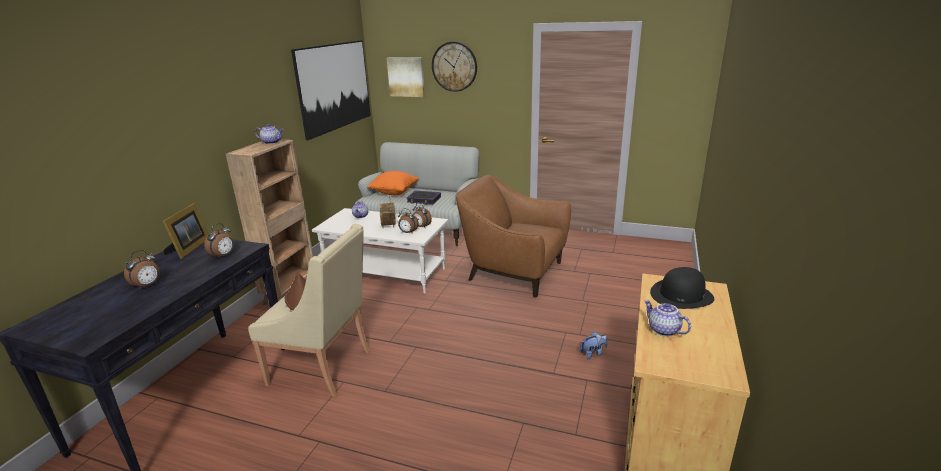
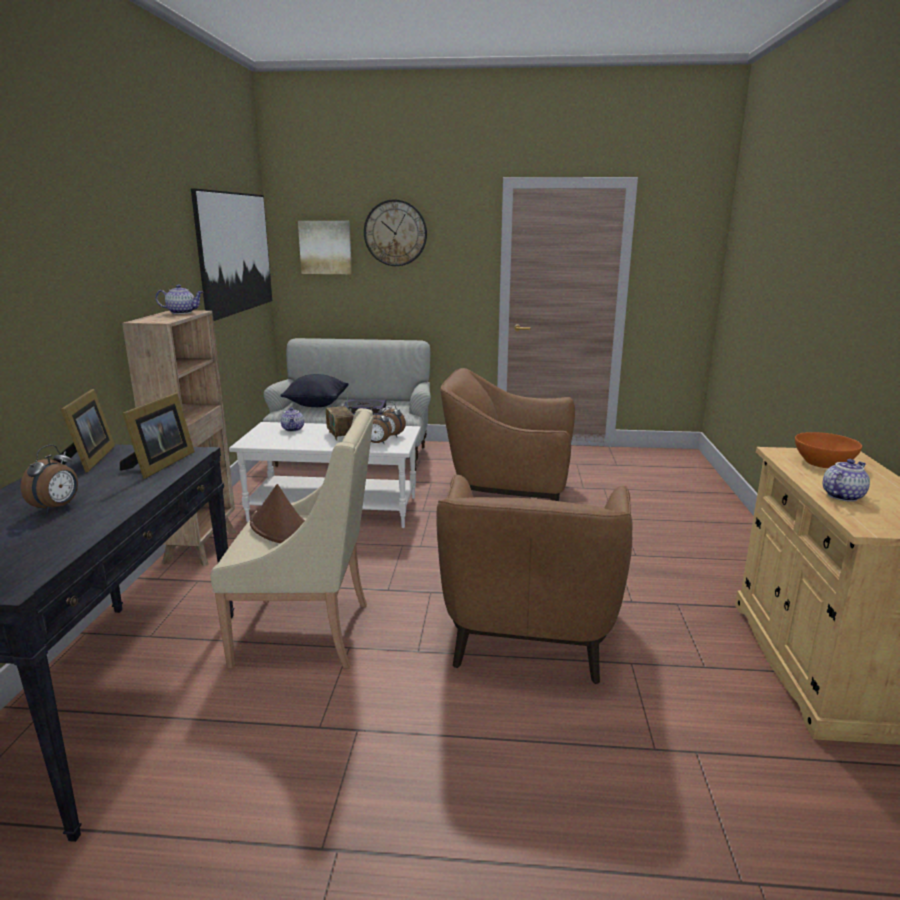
camera: 15 degrees left, 5 degrees down
(224, 256) = (159, 464): alarm clock -> picture frame
(394, 192) = (316, 405): orange pillow -> black pillow
(465, 387) = (528, 631): none -> brown armchair
(593, 354) = (665, 574): plush toy -> none
(663, 330) = (841, 496): teapot -> teapot turned 105 degrees clockwise
(681, 295) = (823, 463): black hat -> orange bowl

